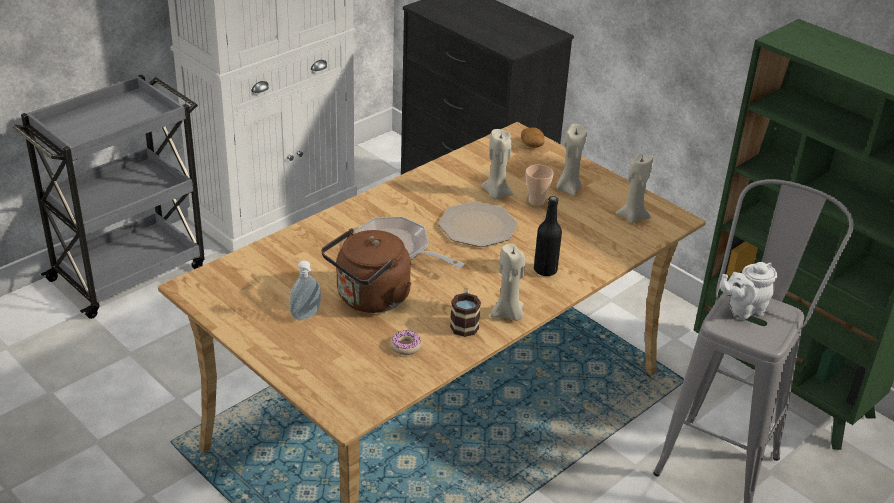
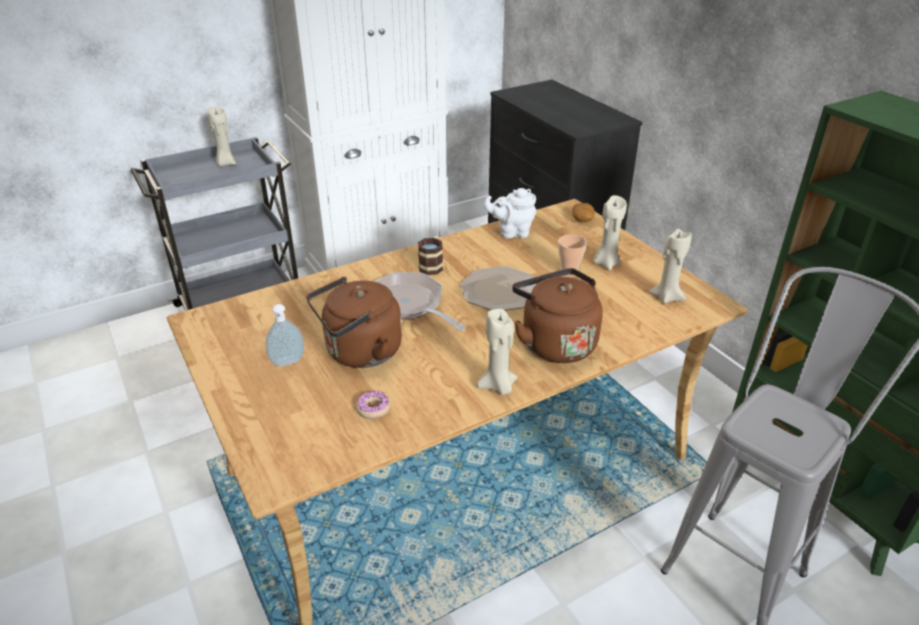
camera: 15 degrees right, 0 degrees up
(464, 323) = (447, 390): mug -> mug (432, 265)
(496, 194) = (530, 261): beige candle -> beige candle (225, 163)
(545, 270) = (555, 343): black bottle -> brown kettle
(743, 310) = (775, 414): white teapot -> white teapot (511, 232)

